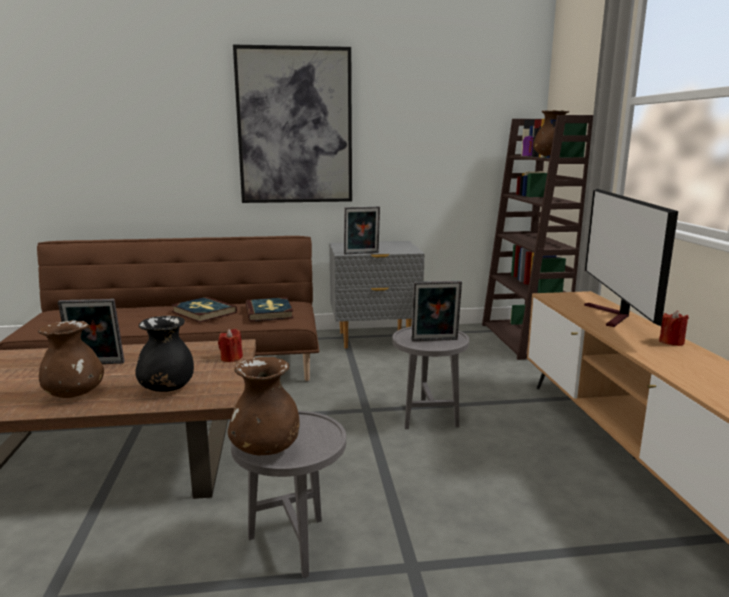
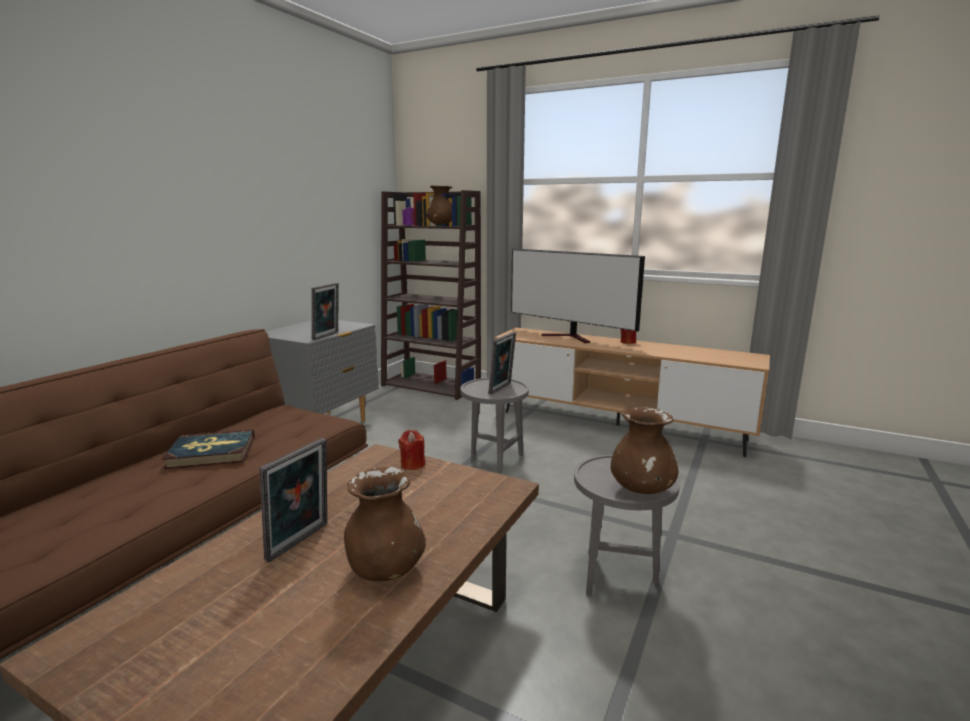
camera: 55 degrees left, 0 degrees up
(167, 388) = (447, 510): black vase -> none
(269, 312) = (289, 424): book -> none
(295, 126) = (196, 195): picture -> none

